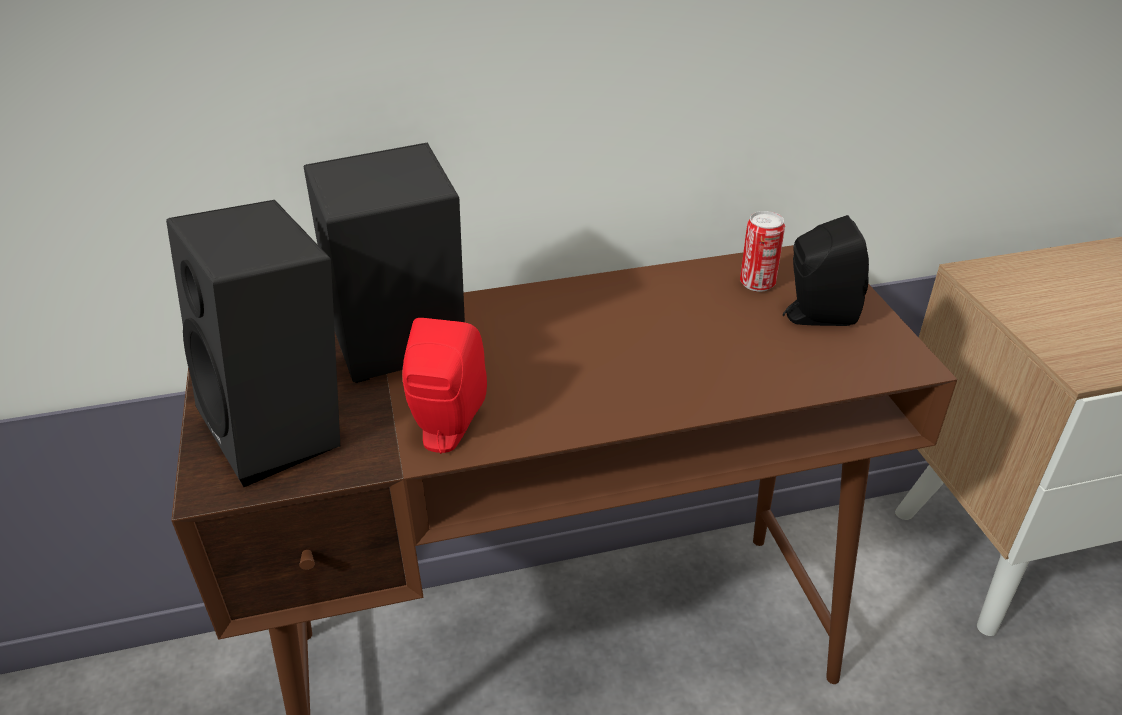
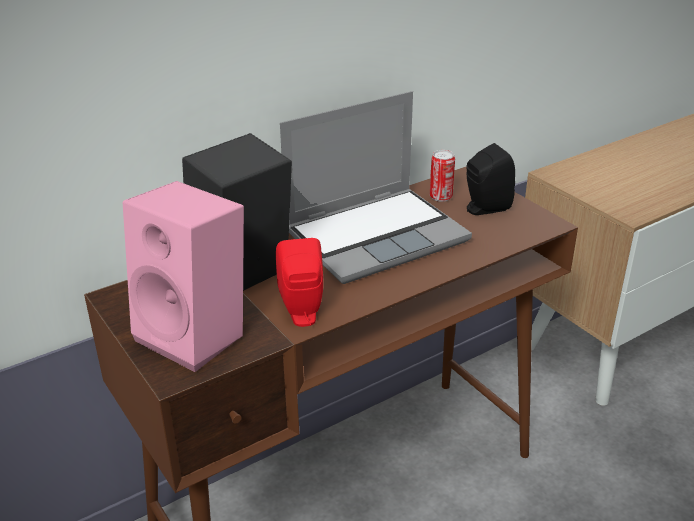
camera: 20 degrees left, 5 degrees down
(286, 429) = (198, 335): black speaker -> pink speaker
(626, 327) = (377, 235): none -> laptop

